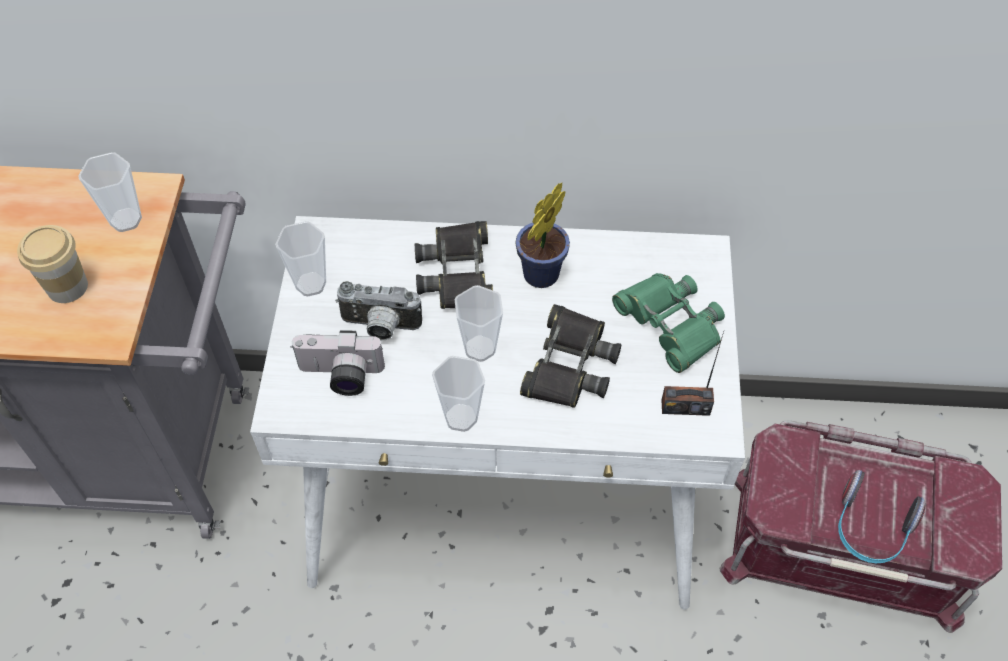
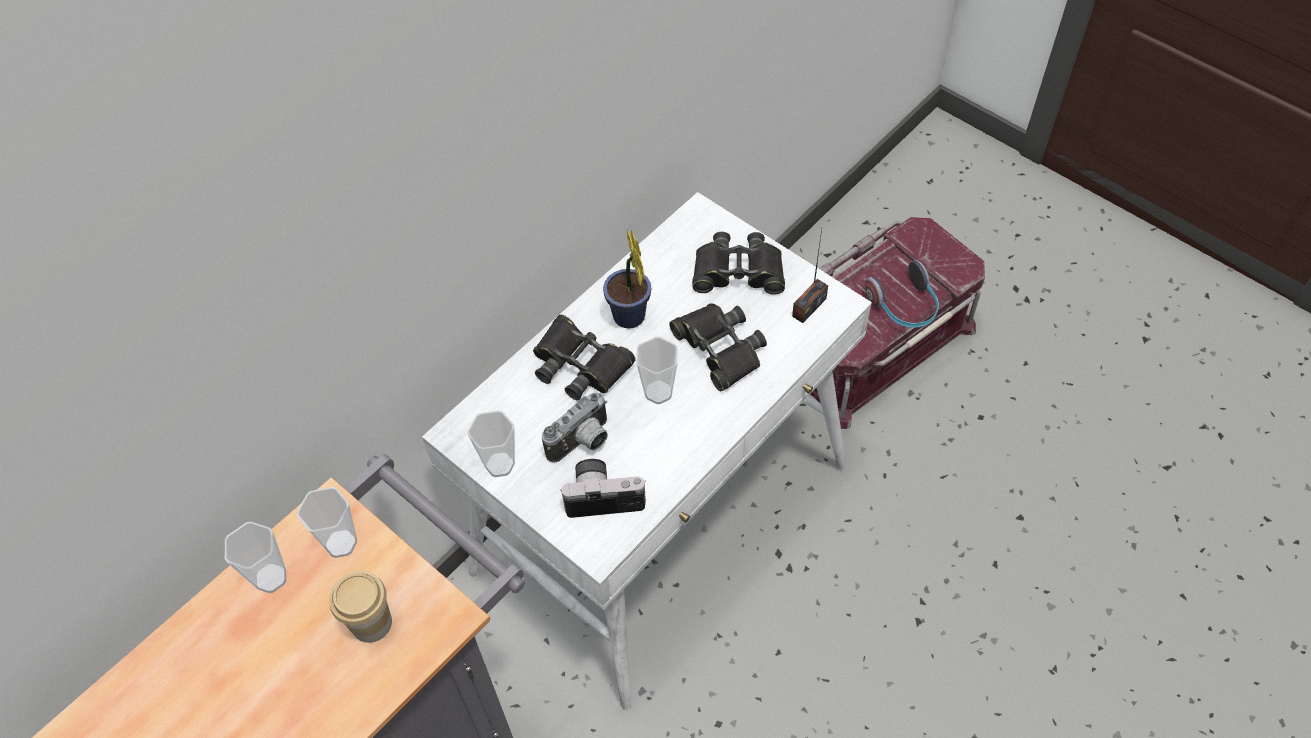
camera: 50 degrees left, 0 degrees up
(340, 376) = (604, 494): camera -> camera turned 135 degrees counterclockwise
(461, 417) = (706, 439): cup -> cup (271, 578)
(670, 324) = (738, 271): green binoculars -> black binoculars

